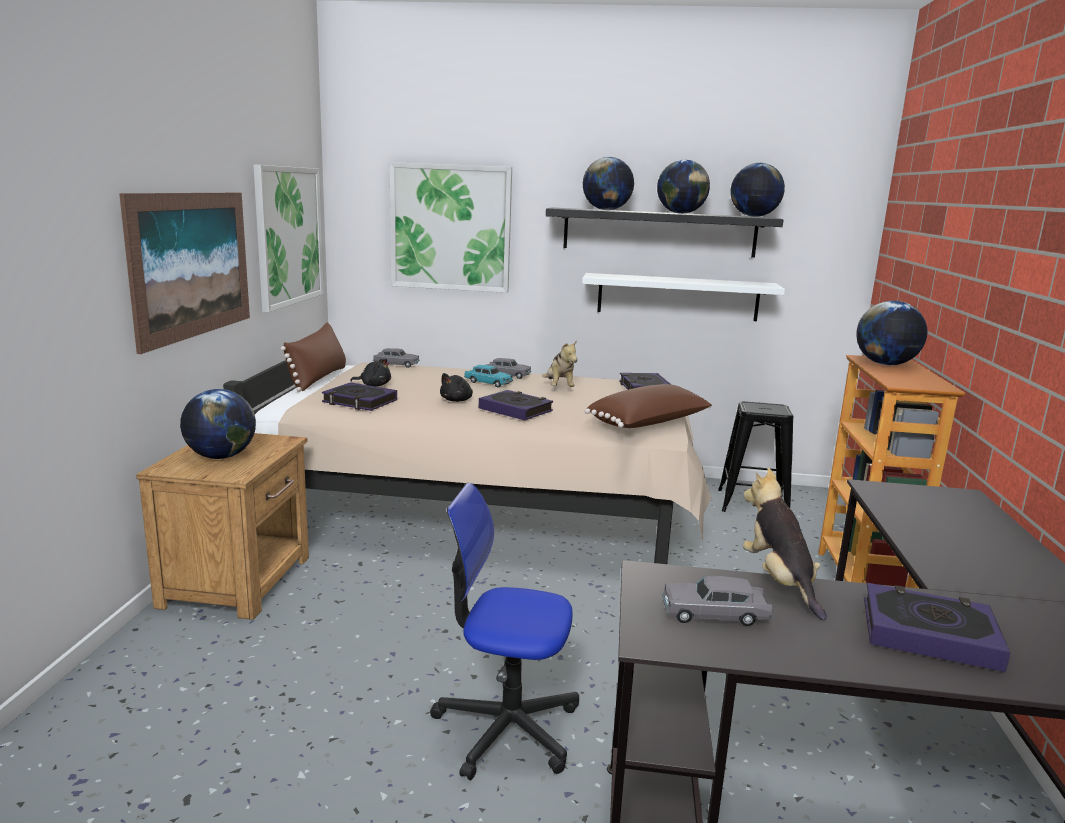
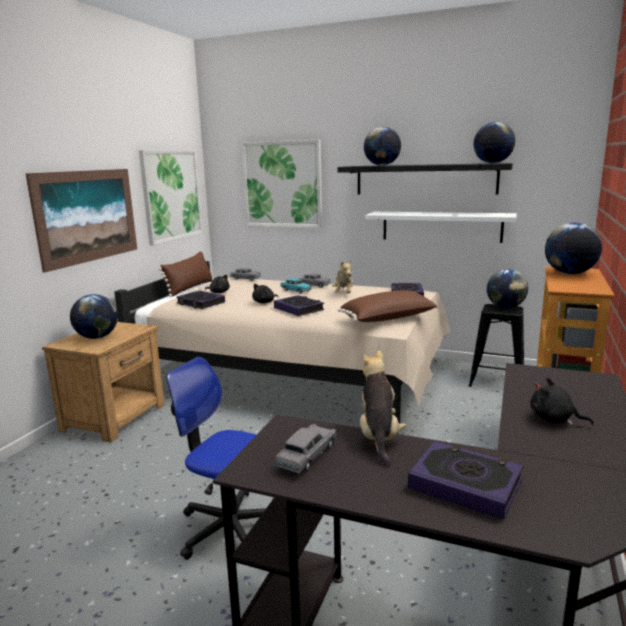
camera: 15 degrees right, 0 degrees up
(680, 213) = (435, 164): globe -> globe (505, 307)
(714, 615) = (307, 457): grey toy car -> grey toy car turned 105 degrees clockwise
(958, 547) = (554, 419): none -> black plush toy

